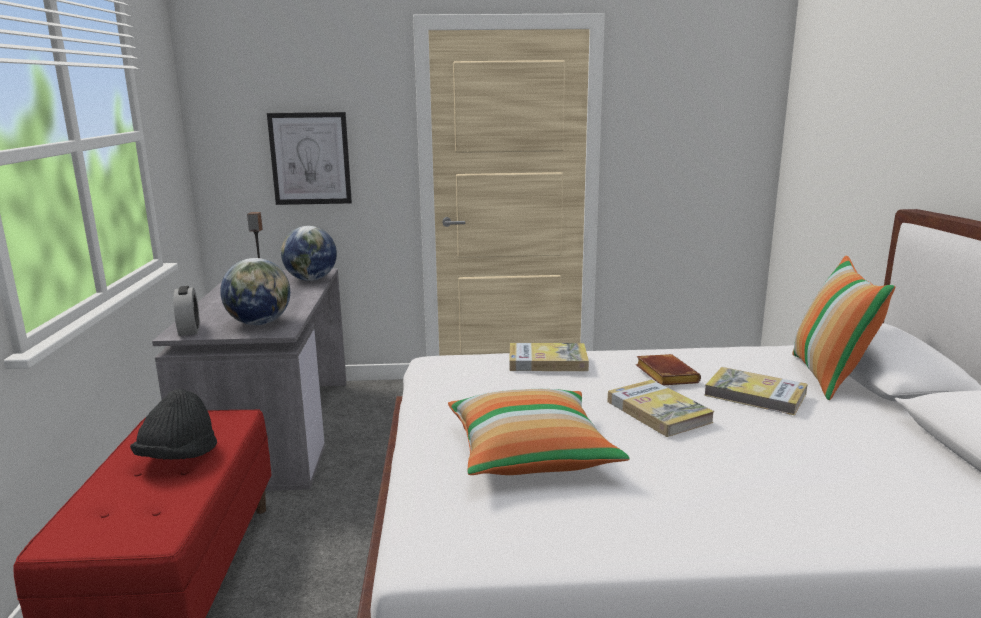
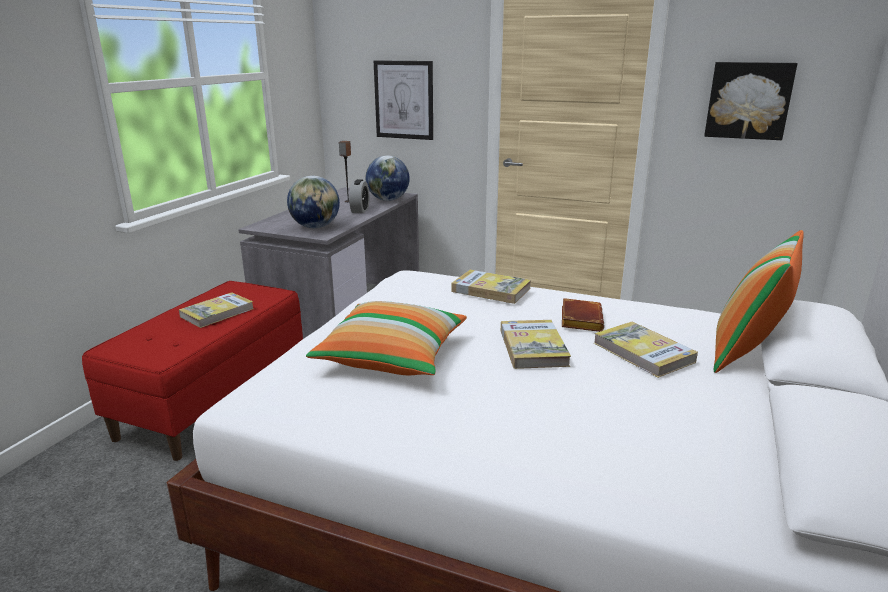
camera: 25 degrees right, 5 degrees up
(178, 457) = (217, 312): black hat -> book
(189, 330) = (267, 225): alarm clock -> alarm clock (360, 210)
(684, 142) = (748, 100): none -> picture

